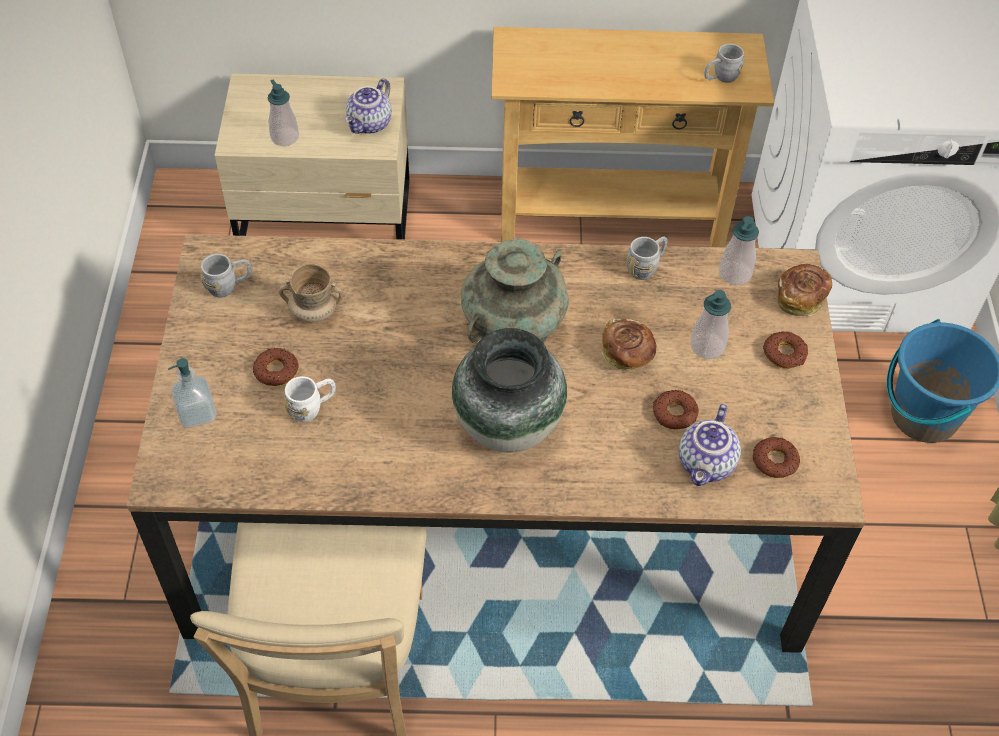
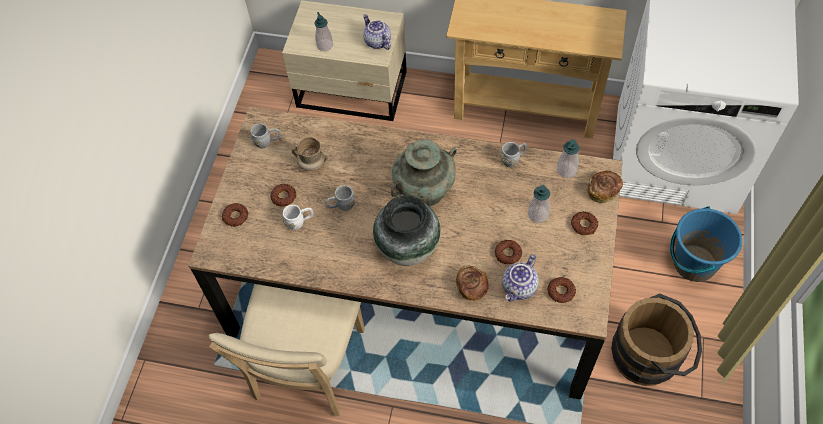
camera: 15 degrees right, 5 degrees up
(197, 413) = (235, 217): soap dispenser -> donut
(370, 124) = (377, 42): teapot -> teapot turned 105 degrees clockwise
(627, 354) = (488, 213): bread -> bread (471, 288)
(720, 77) = (591, 38): grey mug -> grey mug (341, 205)
(894, 567) = (651, 356): none -> brown bucket

